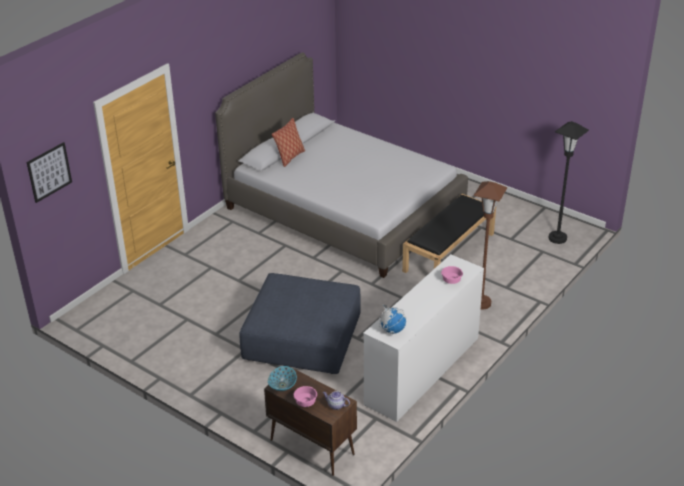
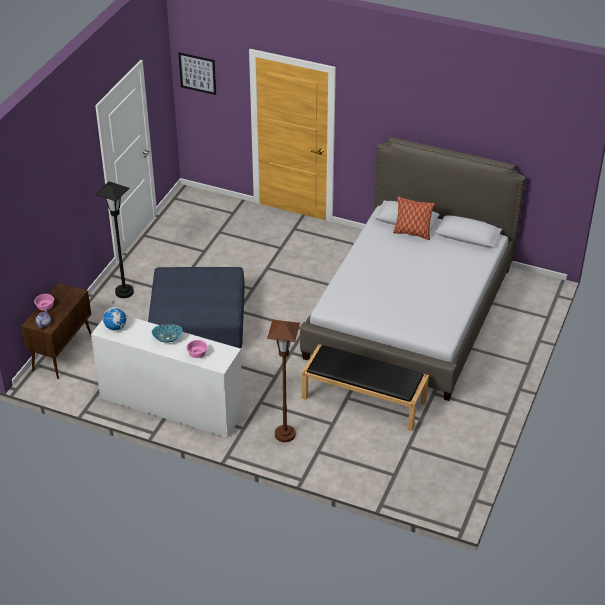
camera: 75 degrees right, 5 degrees up
(282, 385) = (63, 291): bowl -> bowl (167, 338)
(557, 238) = (425, 486): black floor lamp -> black floor lamp (124, 292)

